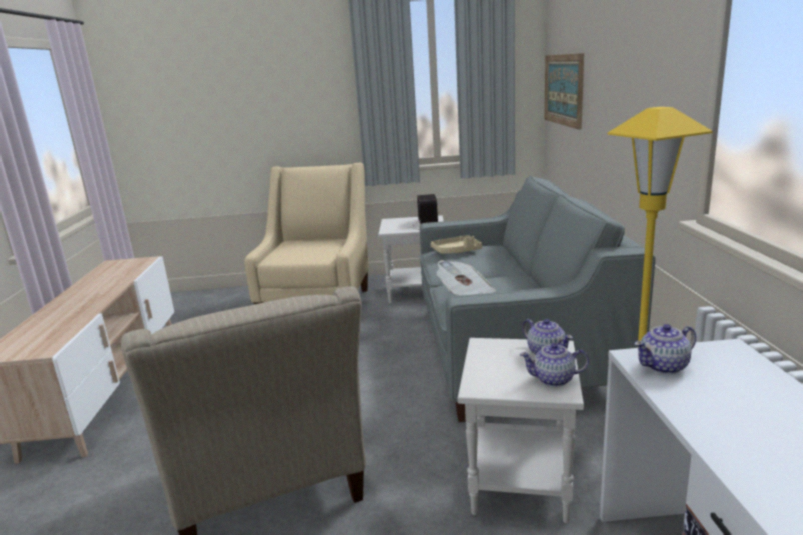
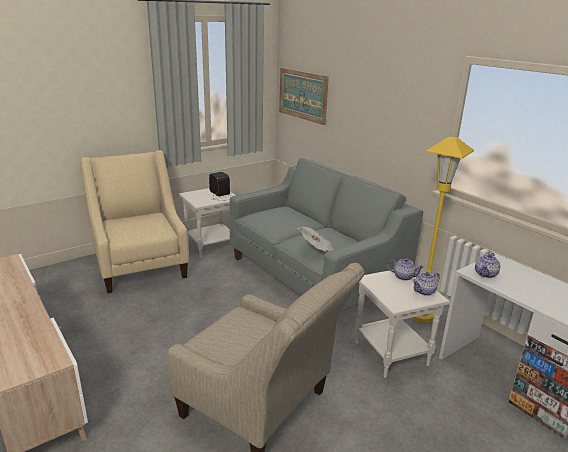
camera: 35 degrees left, 5 degrees up
(456, 251) = (267, 215): beige tray -> none

